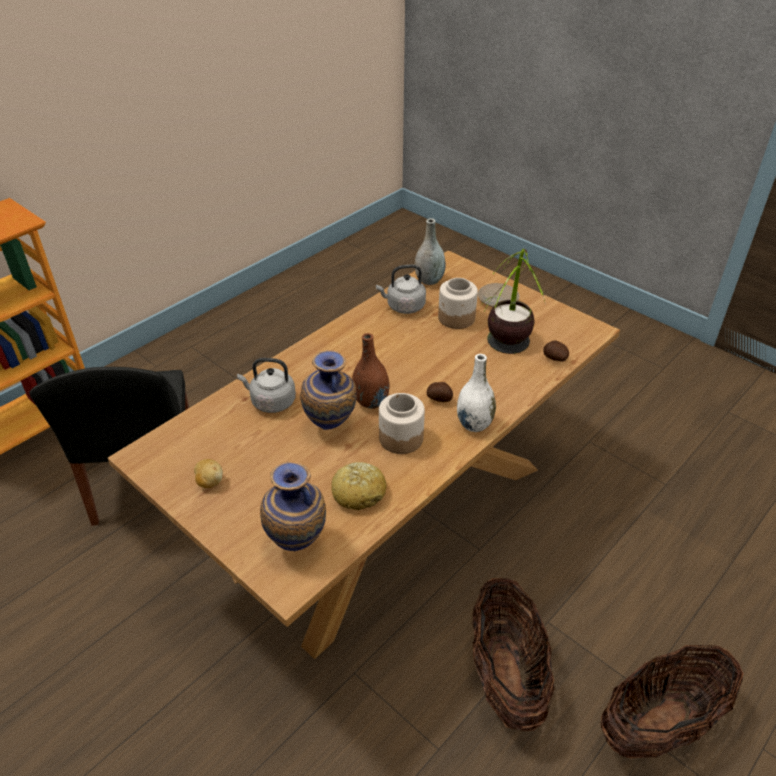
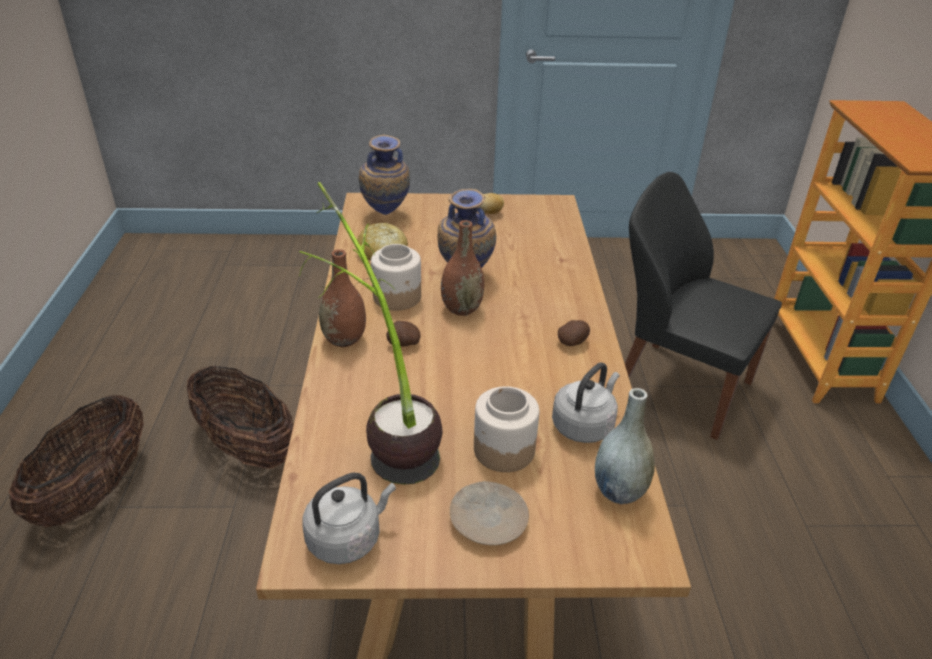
camera: 135 degrees right, 5 degrees down
(271, 402) = (538, 267): grey kettle -> grey kettle (347, 538)
(474, 424) = (344, 340): white vase -> brown vase
(554, 358) = (321, 466): potato -> potato (573, 342)

